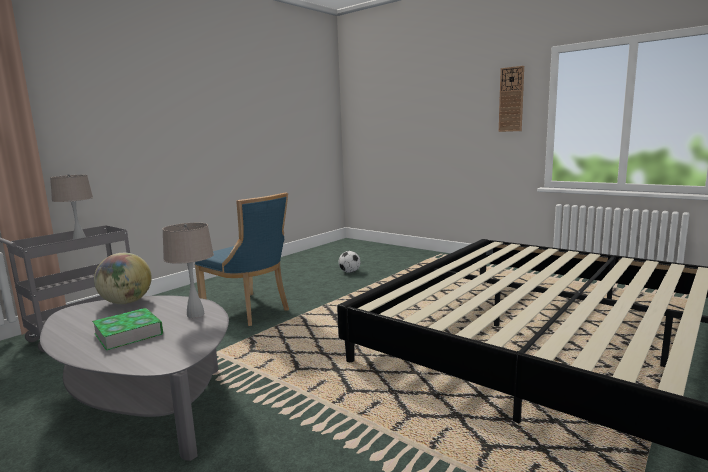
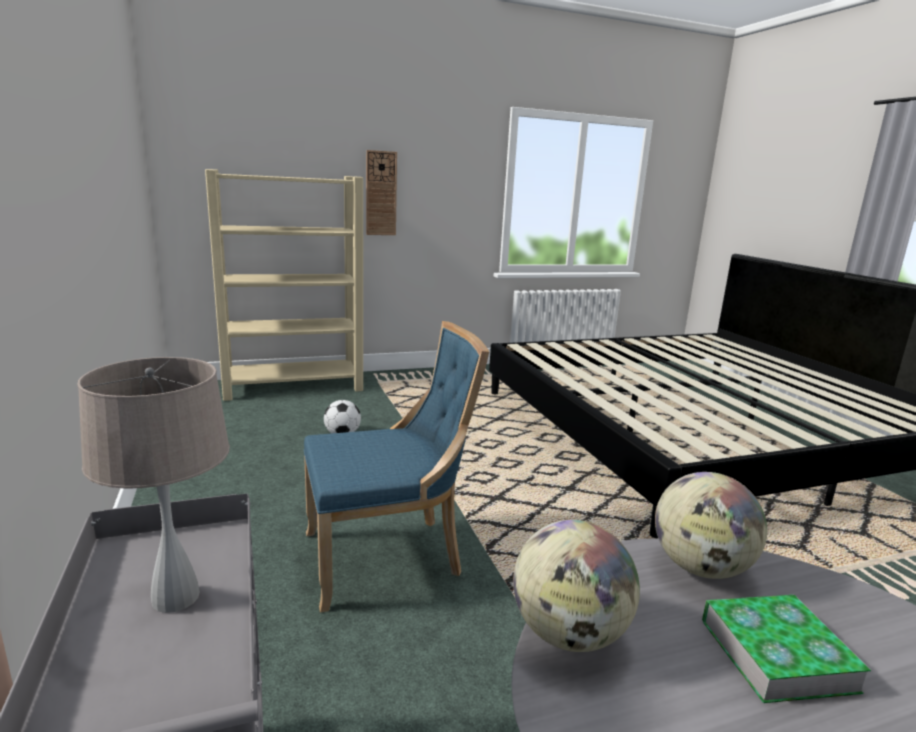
camera: 60 degrees left, 5 degrees up
(195, 315) = (700, 568): beige table lamp -> globe
(387, 249) = (293, 385): none -> beige bookcase
(511, 99) = (465, 164): wall clock -> wall clock (381, 193)

